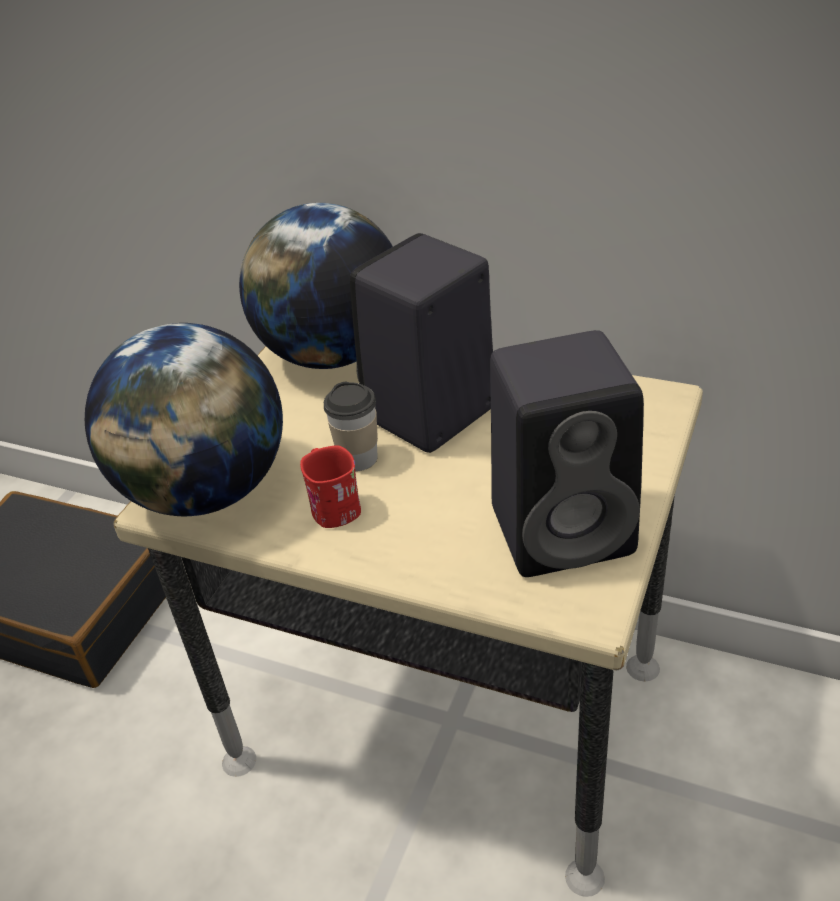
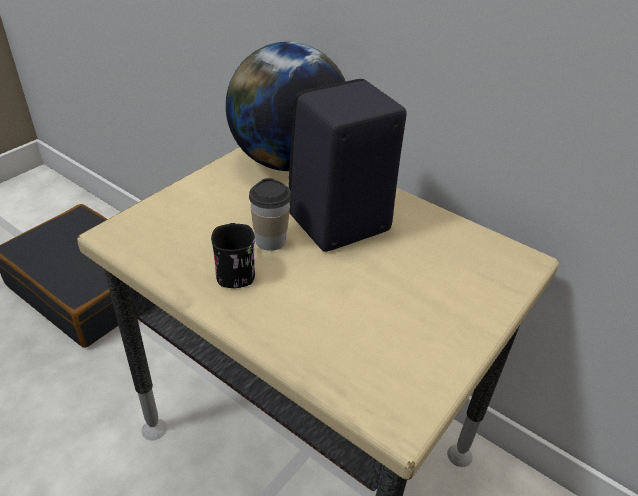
camera: 10 degrees right, 0 degrees up
(207, 491) = (151, 233): globe -> none
(332, 504) = (235, 270): red mug -> black mug
(566, 528) = (406, 343): black speaker -> none

